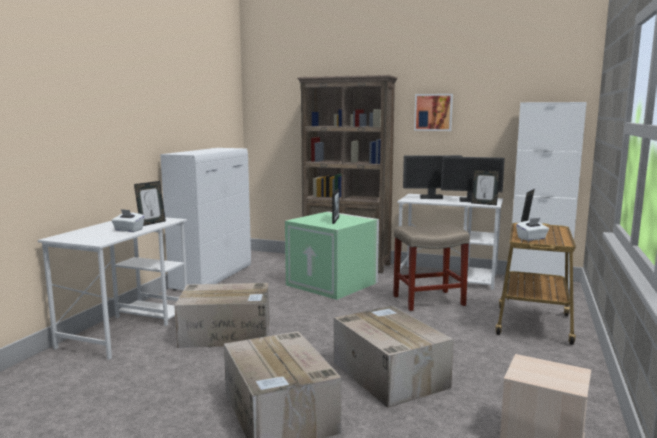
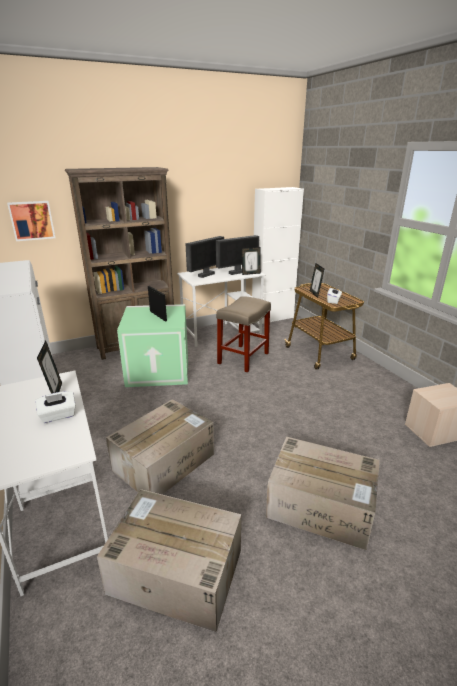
camera: 45 degrees left, 15 degrees up
(388, 374) = (319, 432): cardboard box -> cardboard box (174, 571)
(433, 112) = (191, 199): picture -> picture (32, 220)

